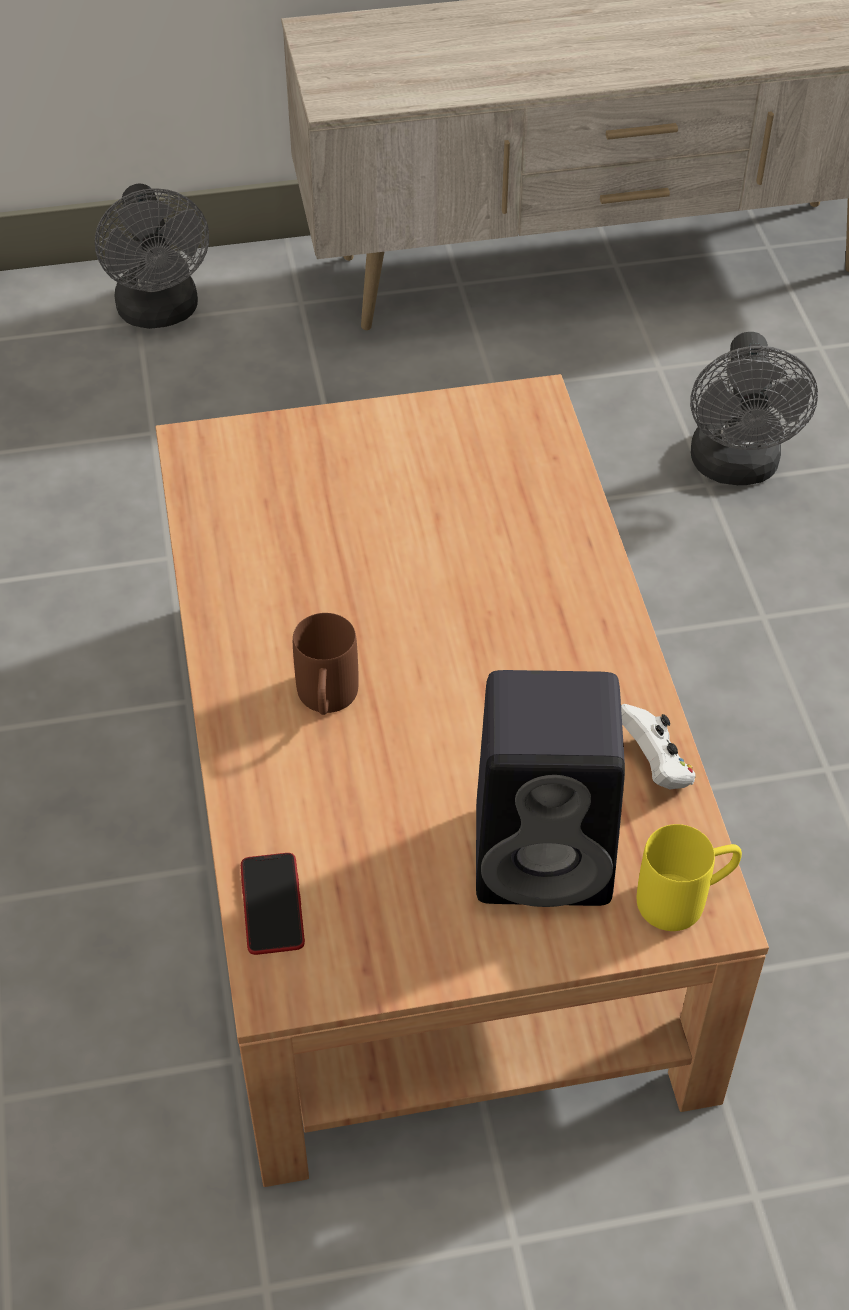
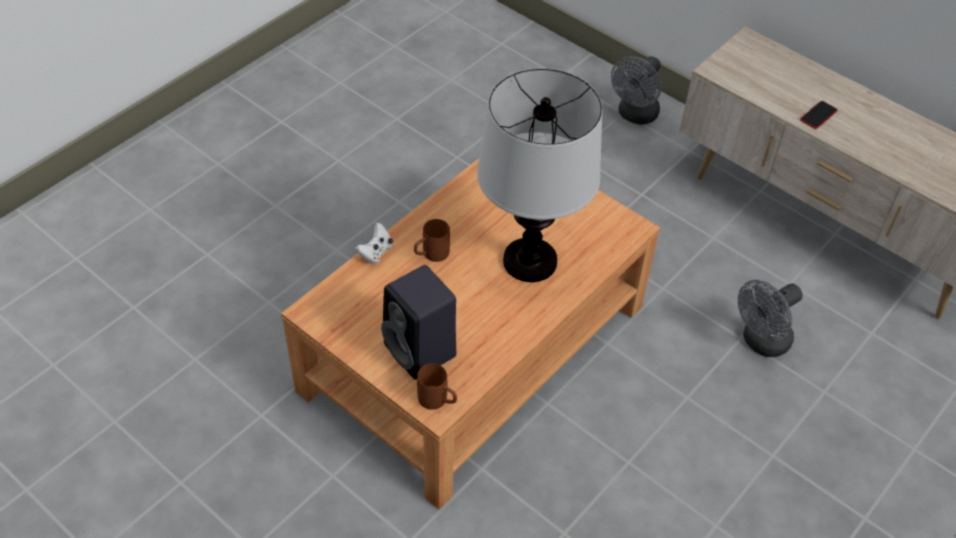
camera: 50 degrees right, 0 degrees up
(272, 904) = (336, 291): phone -> phone (818, 115)
(476, 572) = (530, 260): none -> table lamp
(654, 766) = (489, 361): white game controller -> white game controller (376, 252)
(685, 899) = (438, 401): yellow mug -> brown mug

